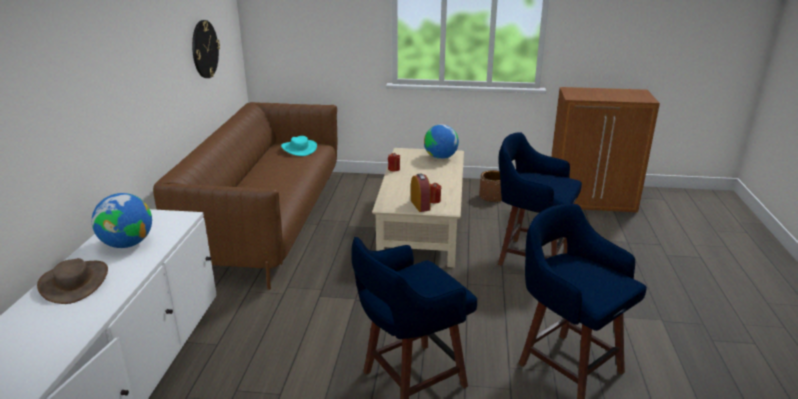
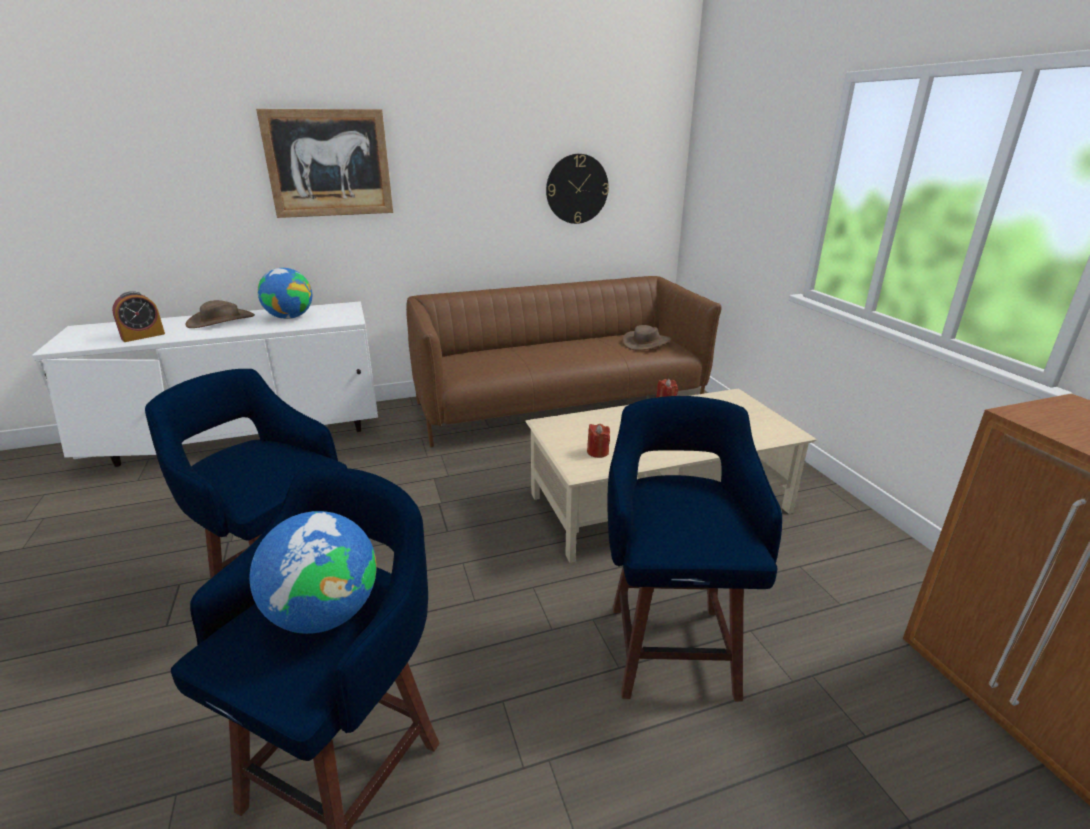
camera: 65 degrees right, 0 degrees up
(82, 77) = (329, 163): none -> picture
(299, 148) = (646, 342): turquoise hat -> brown hat
(420, 205) = (572, 445): alarm clock -> alarm clock (143, 336)
(440, 158) = (754, 426): globe -> globe (324, 615)
(492, 197) = (839, 548): brown planter -> none

